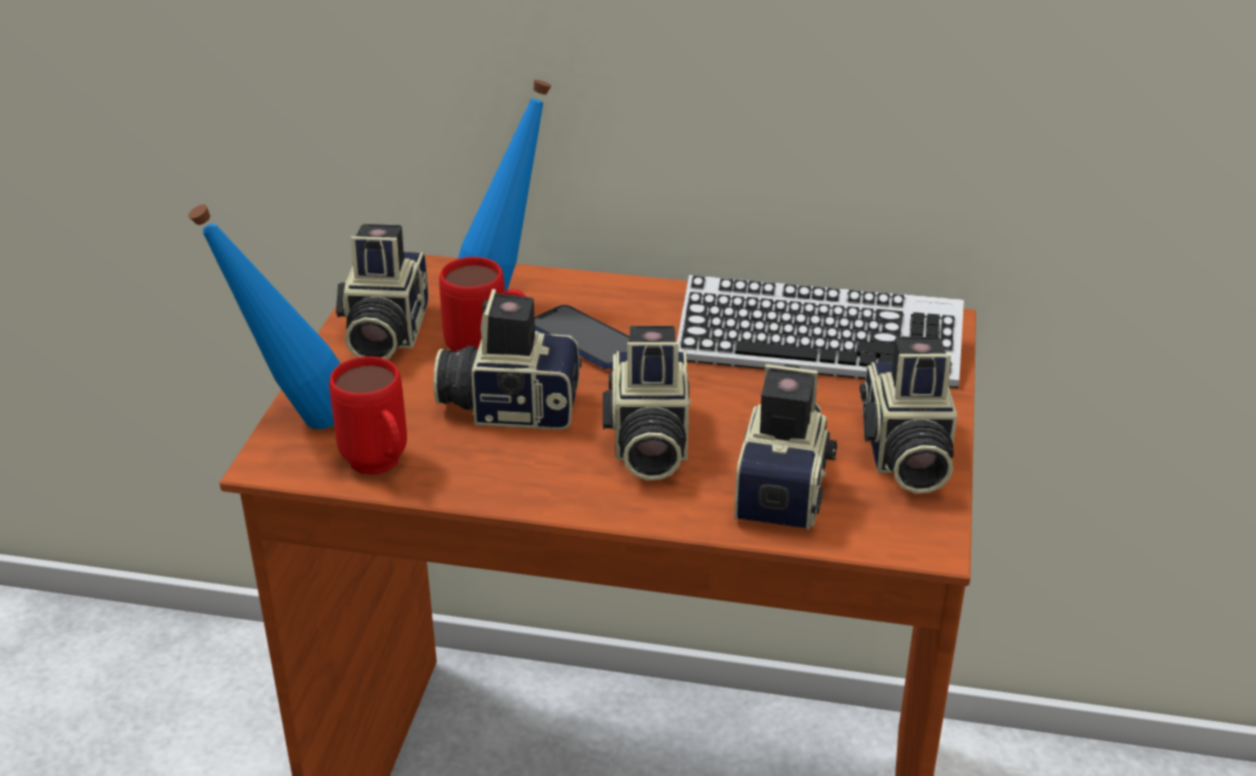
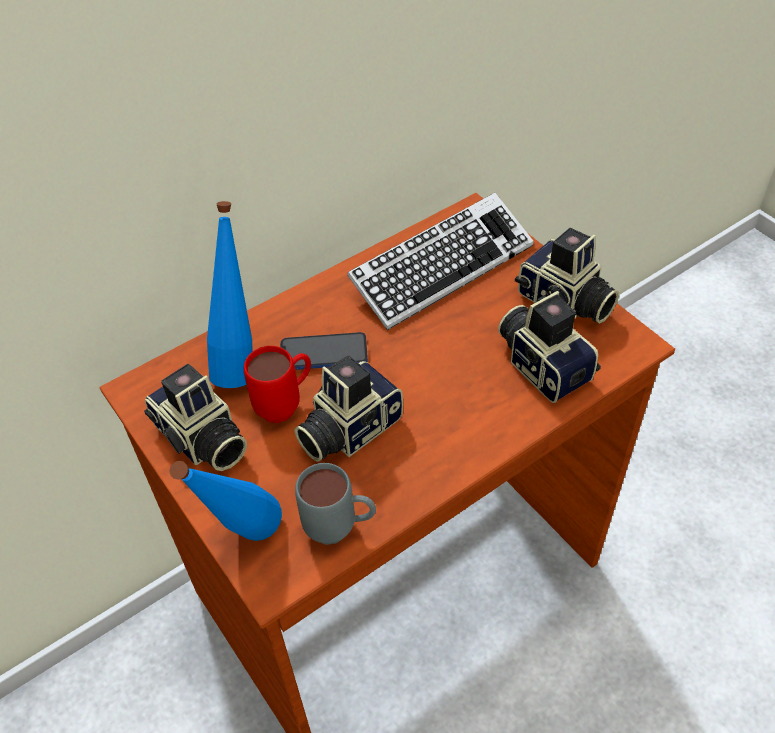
camera: 45 degrees left, 15 degrees up
(380, 468) = (340, 530): red mug -> grey mug
(646, 443) = (448, 393): camera -> none

